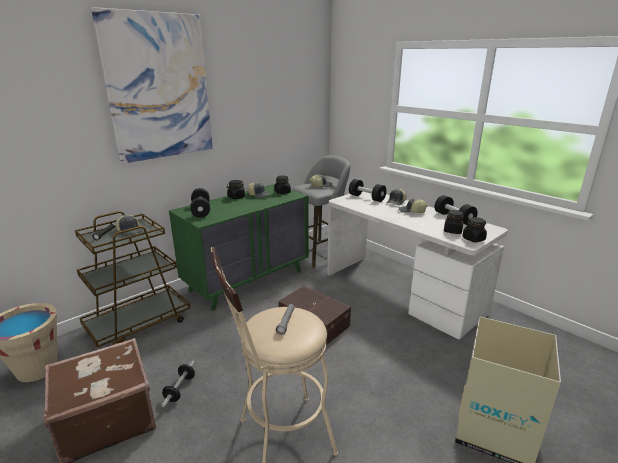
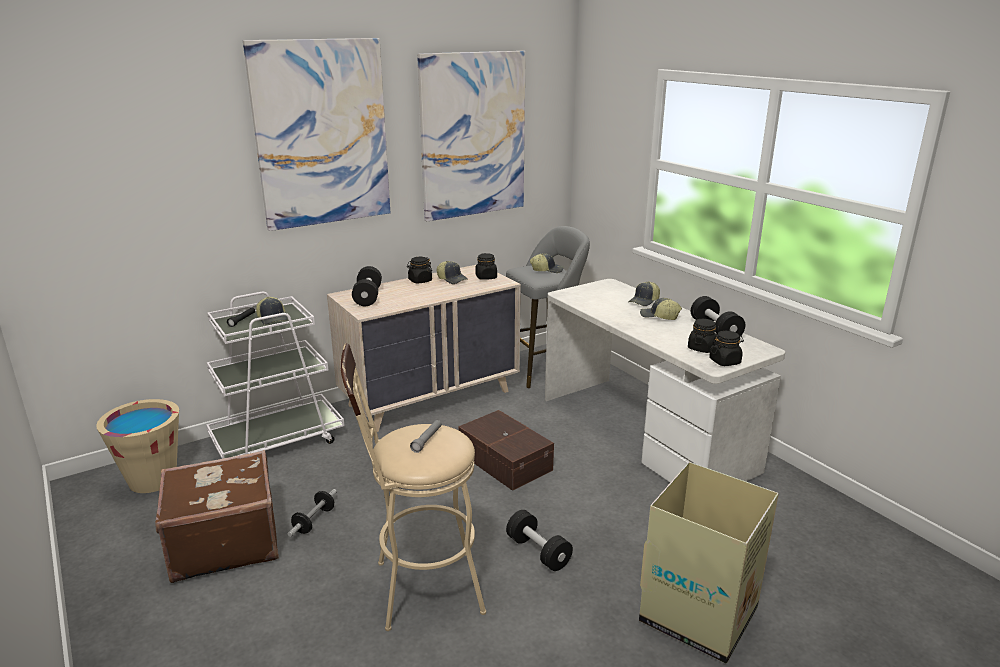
camera: 10 degrees right, 0 degrees up
(139, 324) = (278, 440): brown cart -> white cart
(247, 280) = (430, 398): green dresser -> beige dresser
(267, 92) = (473, 135): none -> picture
(366, 198) = (604, 292): black dumbbell -> black dumbbell (538, 552)

